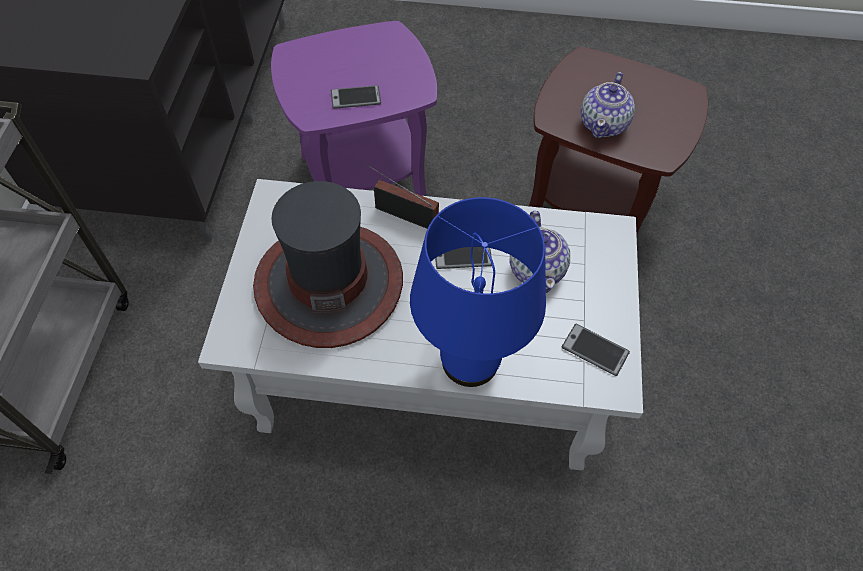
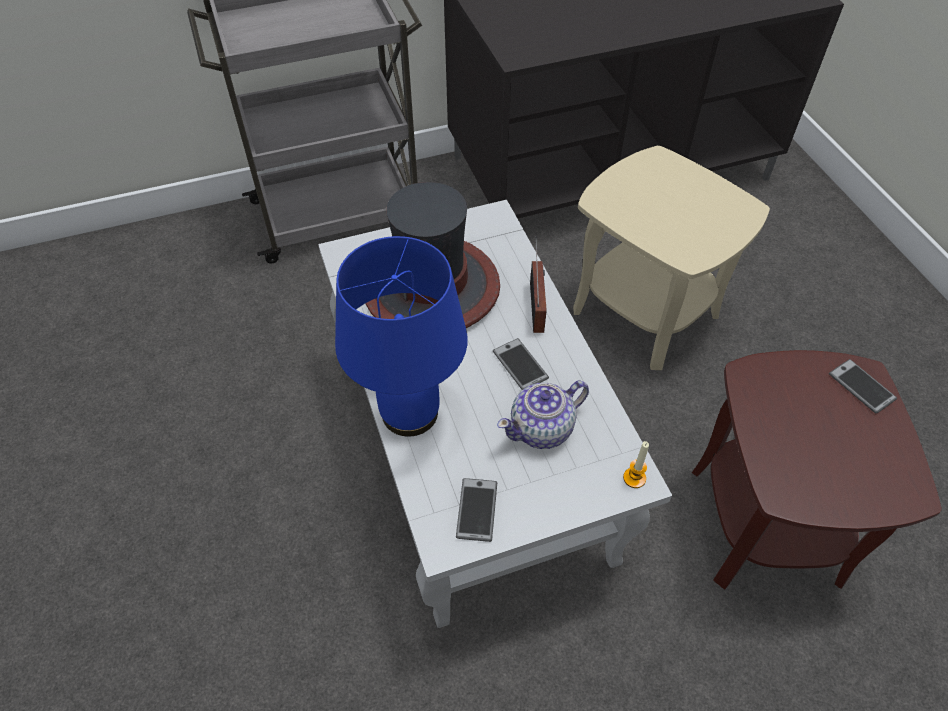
camera: 65 degrees right, 5 degrees down
(355, 98) = (644, 219): phone -> phone (861, 386)
(363, 176) = (646, 312): purple side table -> beige side table
(604, 124) = (781, 423): teapot -> none
(611, 232) = (634, 478): none -> candle

